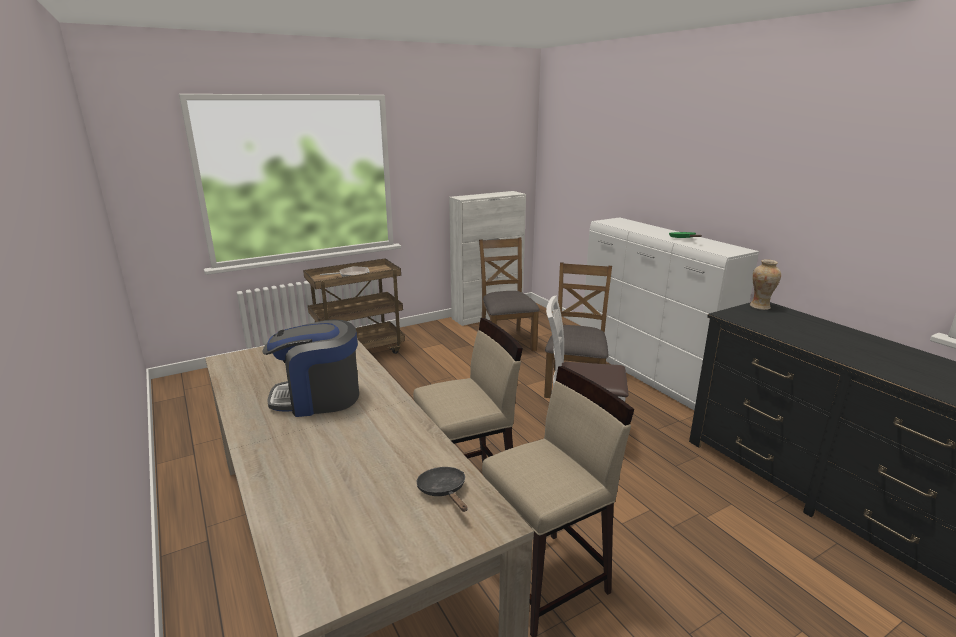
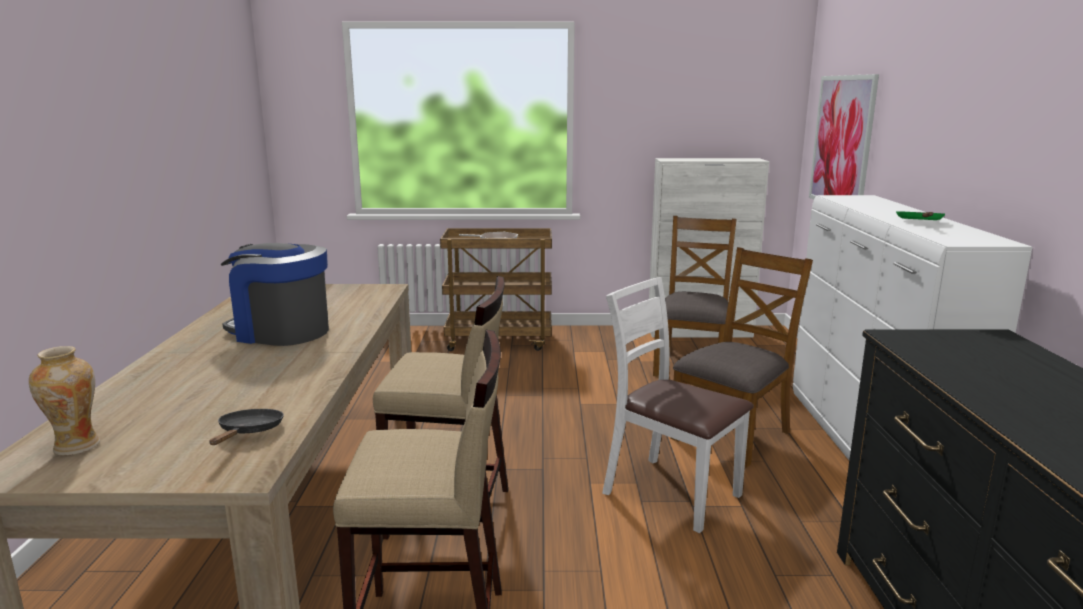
camera: 30 degrees right, 5 degrees down
(578, 180) = (841, 142): none -> picture
(760, 306) = (983, 337): vase -> vase (76, 446)

